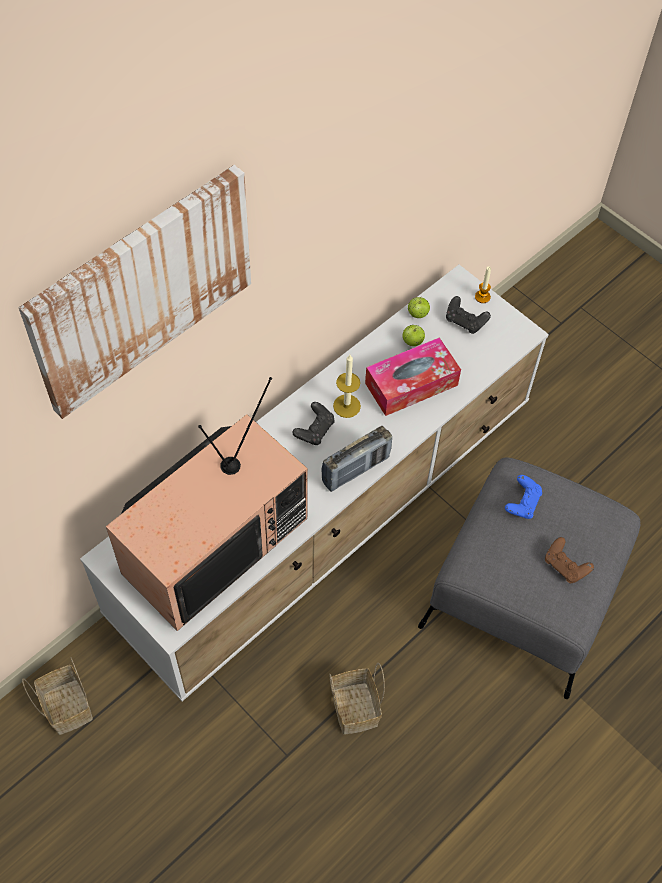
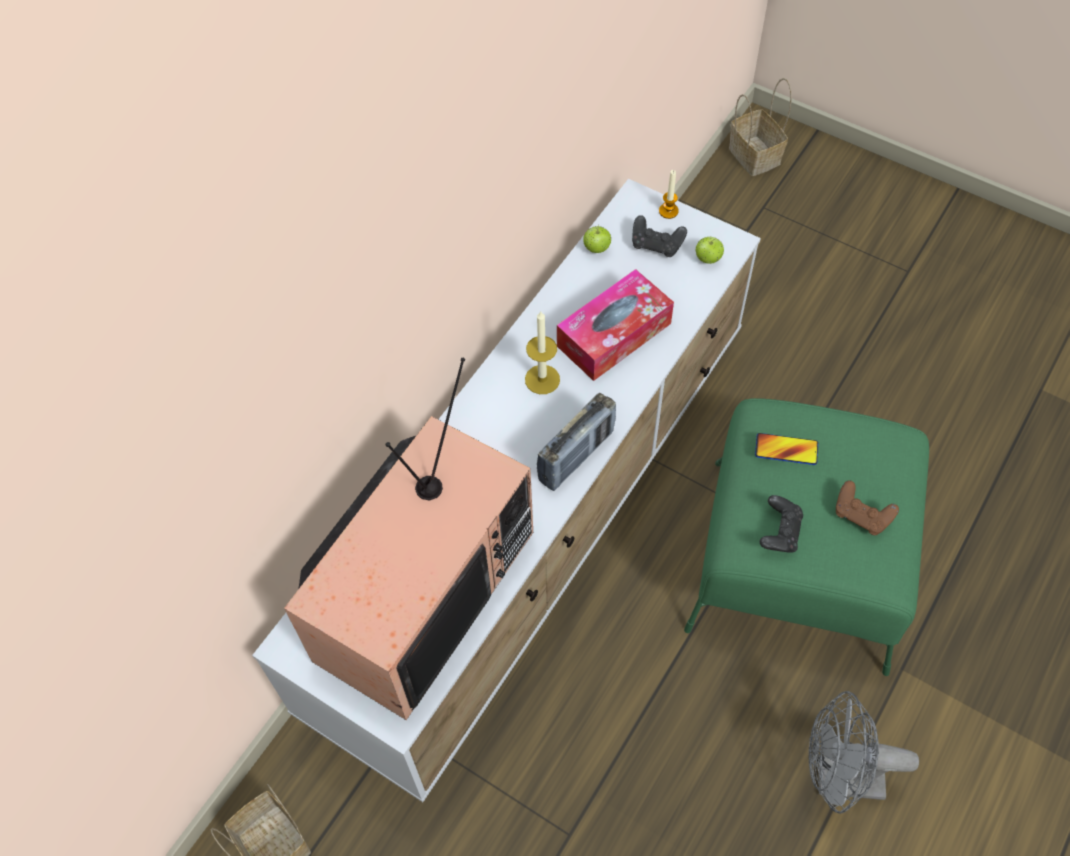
camera: 10 degrees left, 0 degrees up
(141, 290) = (269, 273): picture -> none
(314, 430) = (510, 418): black game controller -> black game controller (779, 532)
(353, 707) = (634, 751): basket -> basket (752, 155)
(412, 342) = (600, 283): apple -> apple (708, 259)
(504, 766) = (838, 778): none -> grey fan
(521, 596) = (796, 564): grey ottoman -> green ottoman
(522, 503) = (786, 450): blue game controller -> phone

